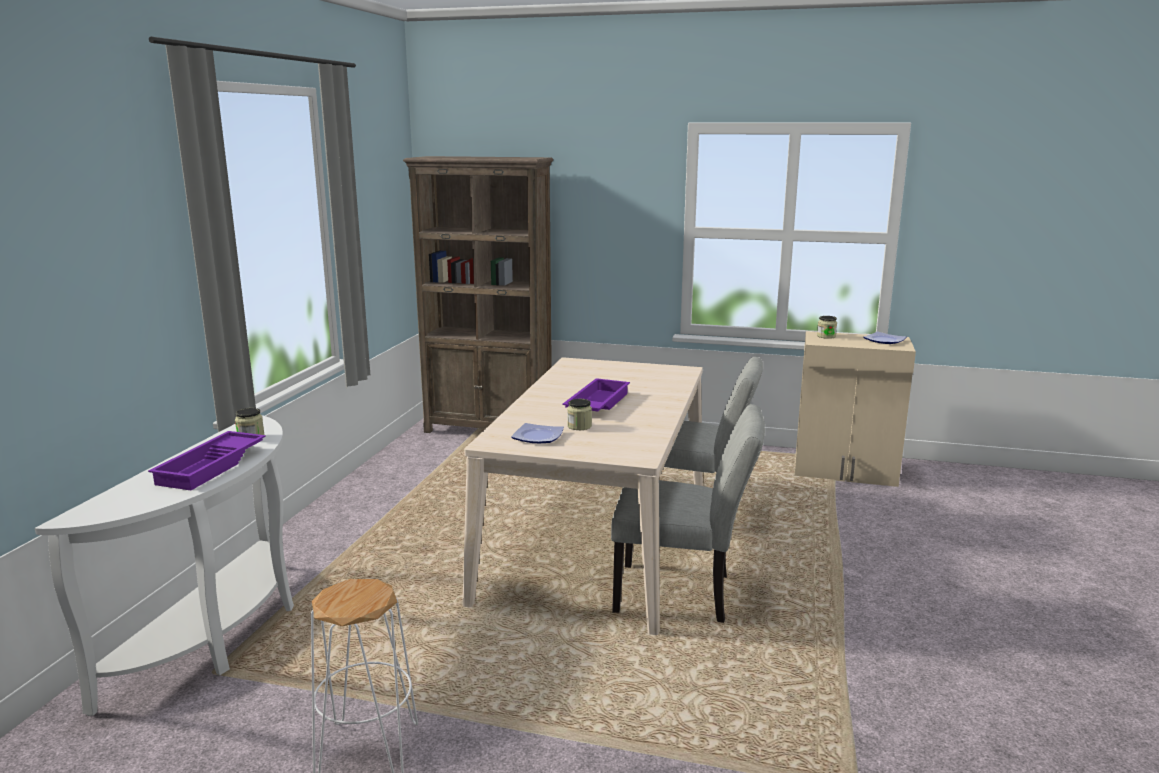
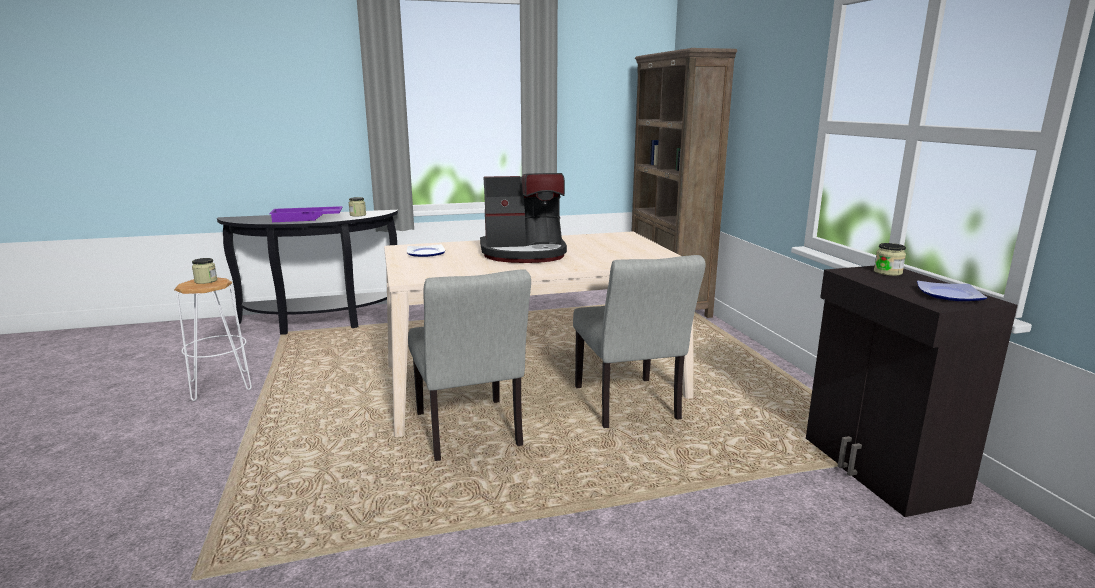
camera: 60 degrees right, 0 degrees up
(221, 634) = (320, 323): white console table -> black console table
(579, 426) = (462, 257): jar -> jar (206, 281)
(596, 404) = (524, 253): purple tray -> coffee machine
(845, 472) = (879, 469): beige cabinet -> black cabinet

